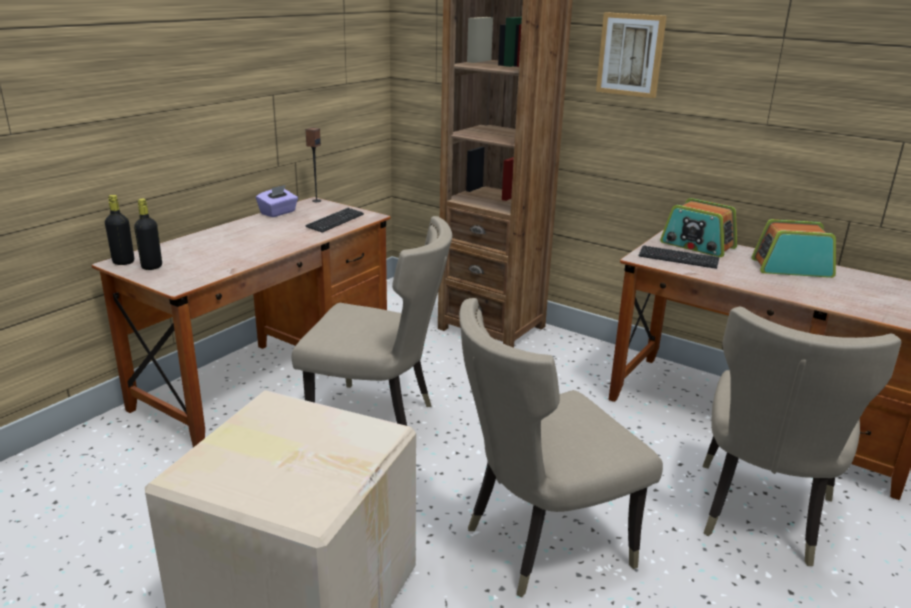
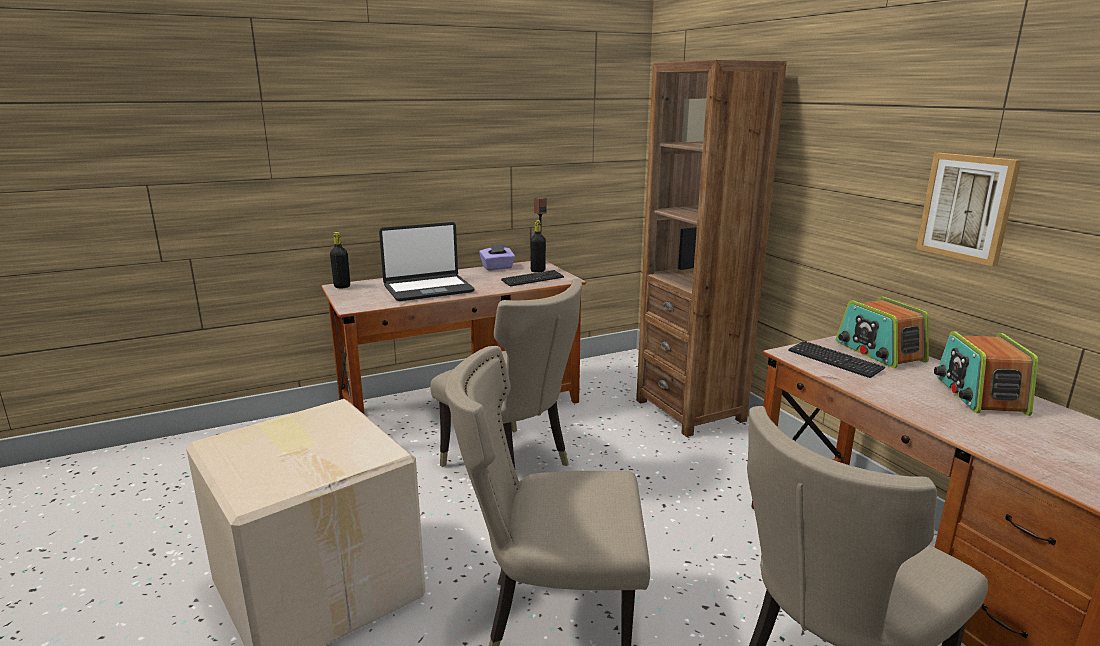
camera: 30 degrees right, 5 degrees down
(152, 267) = (355, 292): black bottle -> black bottle (537, 271)
(236, 249) = (428, 289): none -> laptop
(631, 55) = (838, 133): picture -> picture (967, 207)
(791, 268) = (979, 395): radio -> radio turned 120 degrees counterclockwise

